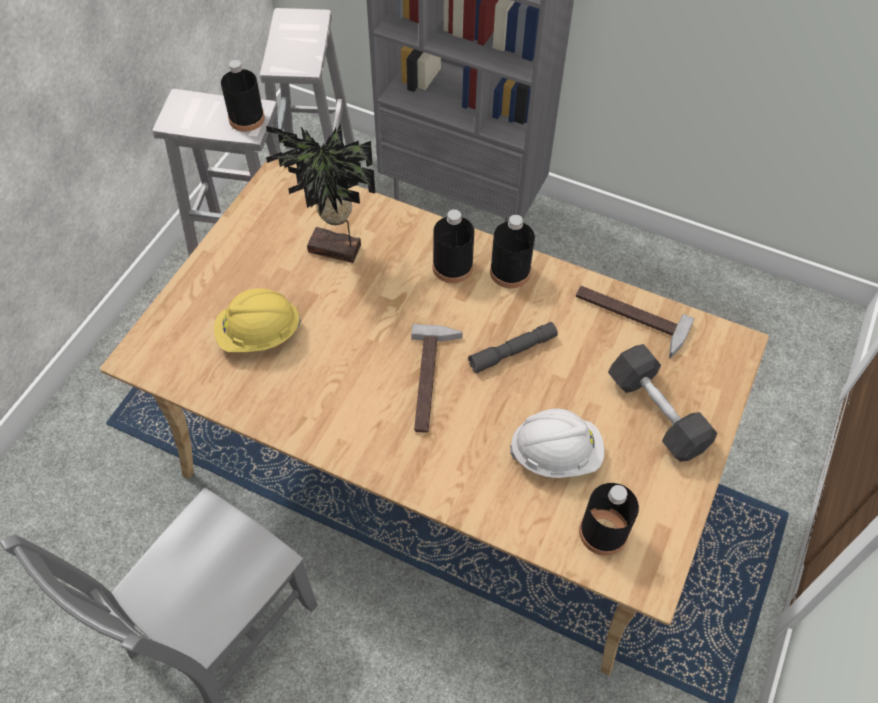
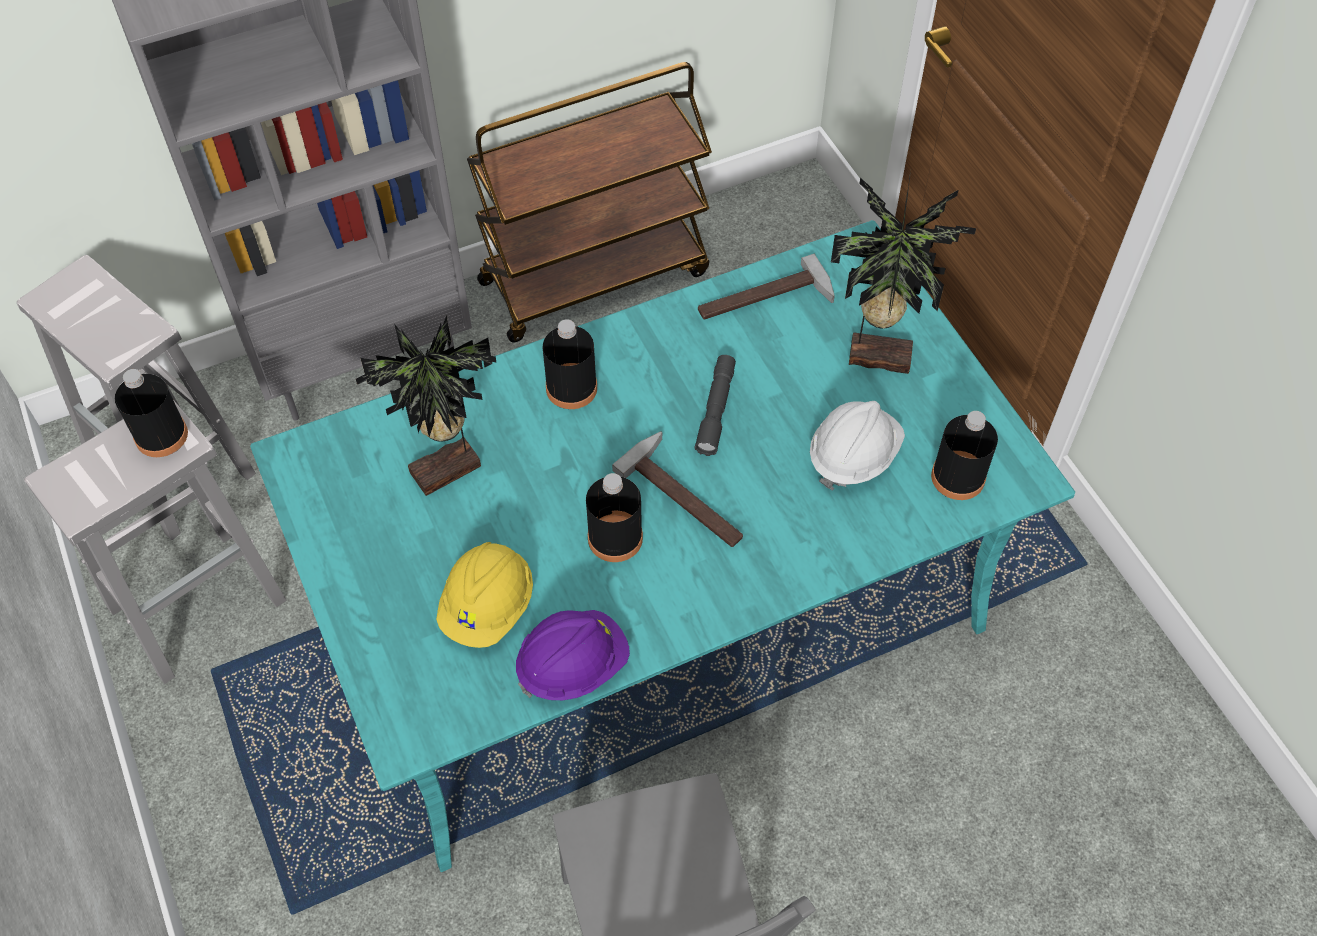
camera: 50 degrees left, 0 degrees up
(254, 405) = (573, 665): none -> purple hard hat
(436, 468) = (658, 618): beige dining table -> turquoise dining table
(510, 272) = (624, 348): black bottle -> black bottle (615, 538)
(638, 260) = (595, 276): none -> brown cart
(657, 413) = (878, 353): grey dumbbell -> potted plant

